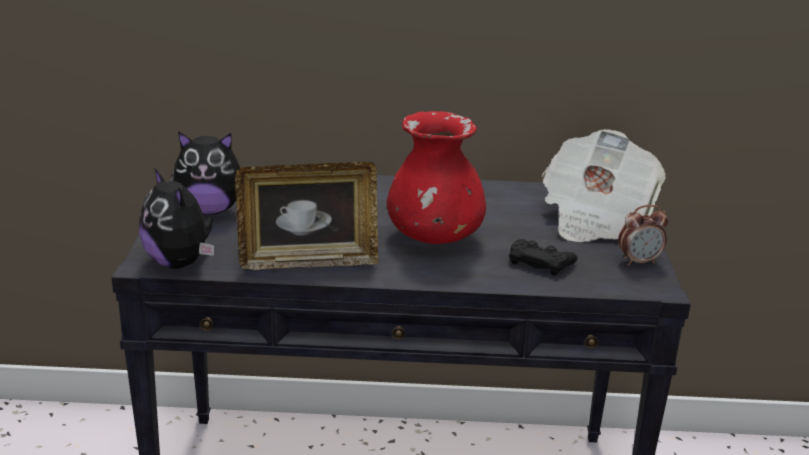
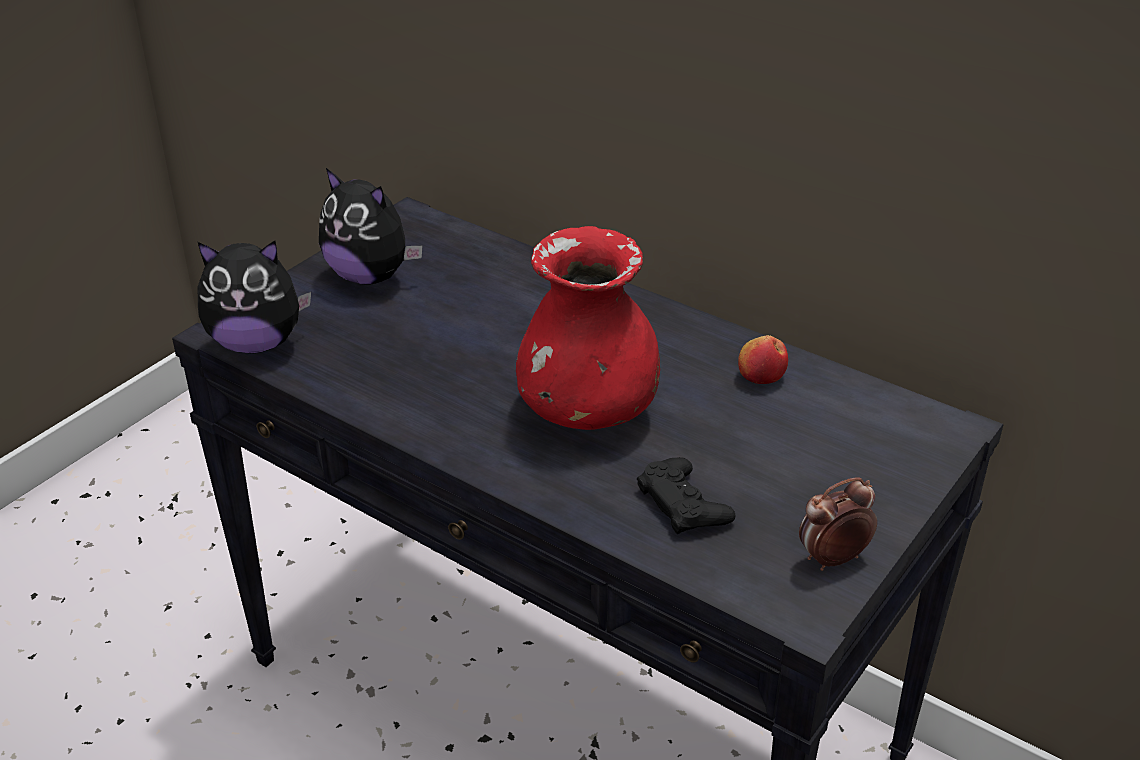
camera: 35 degrees right, 10 degrees up
(180, 263) = (256, 343): plush toy -> plush toy turned 90 degrees counterclockwise
(308, 261) = (394, 391): picture frame -> none
(505, 197) = (760, 377): none -> apple
(595, 217) = (857, 457): newspaper -> none
(639, 261) = (832, 559): alarm clock -> alarm clock turned 135 degrees clockwise

